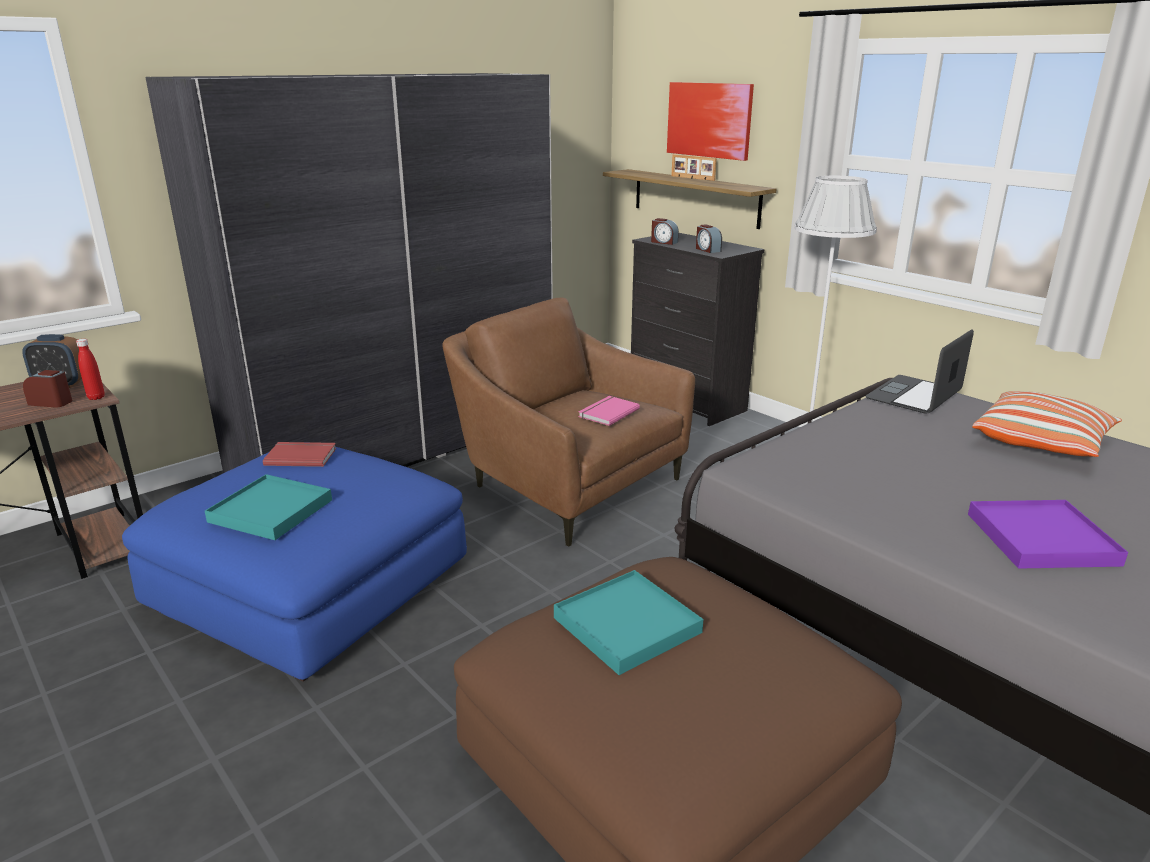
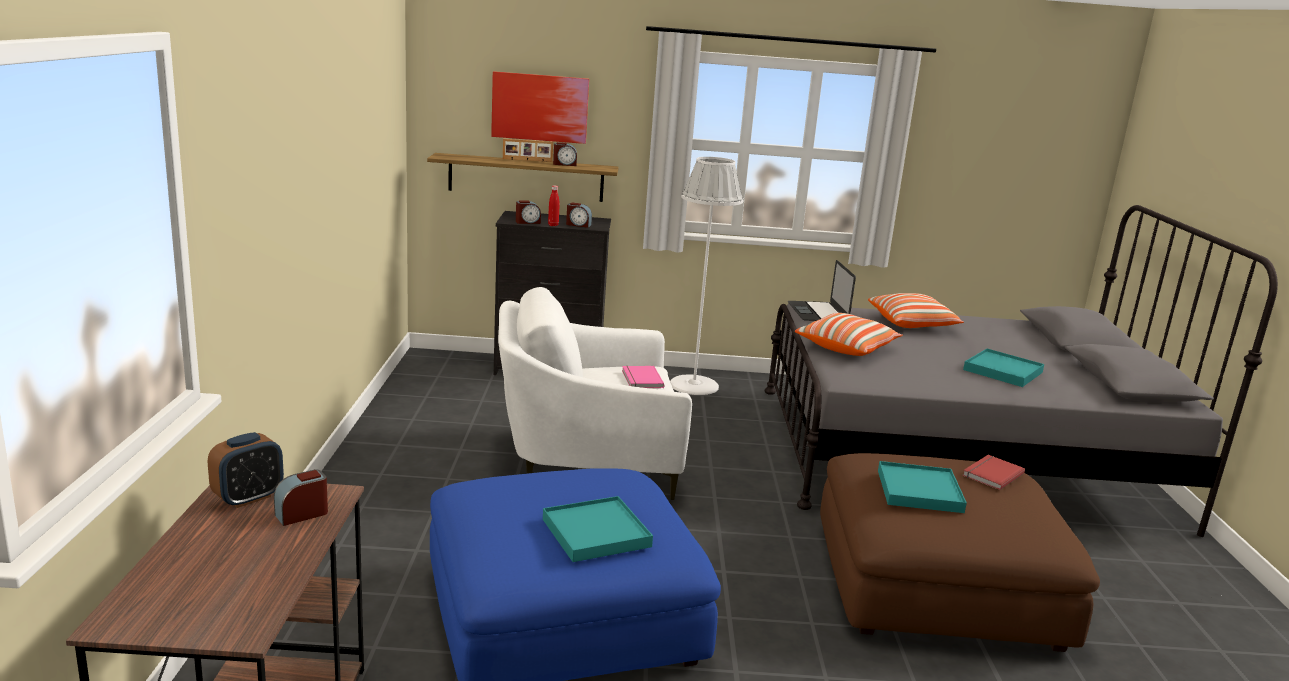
camera: 50 degrees left, 5 degrees down
(96, 397) = (335, 492): red bottle -> red bottle (553, 225)
(301, 456) = (507, 490): red book -> red book (991, 474)
(400, 445) = (386, 482): grey wardrobe -> none
(565, 484) = (587, 460): brown armchair -> white armchair
(718, 183) = (564, 164): none -> alarm clock
(850, 439) = (847, 347): none -> pillow
(1041, 539) = (1002, 371): purple tray -> turquoise tray

